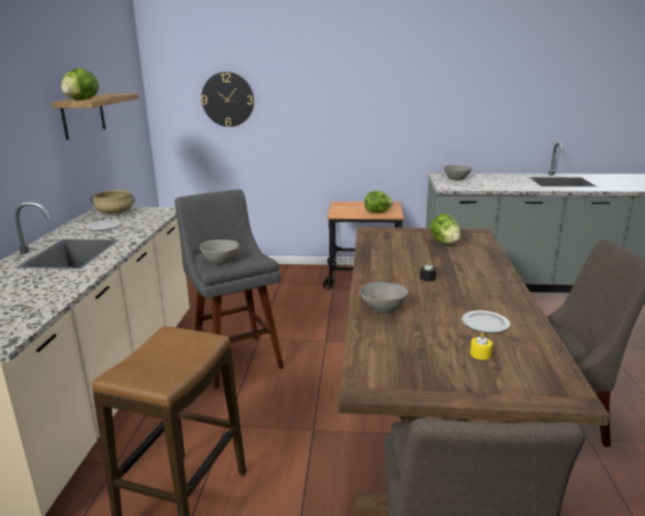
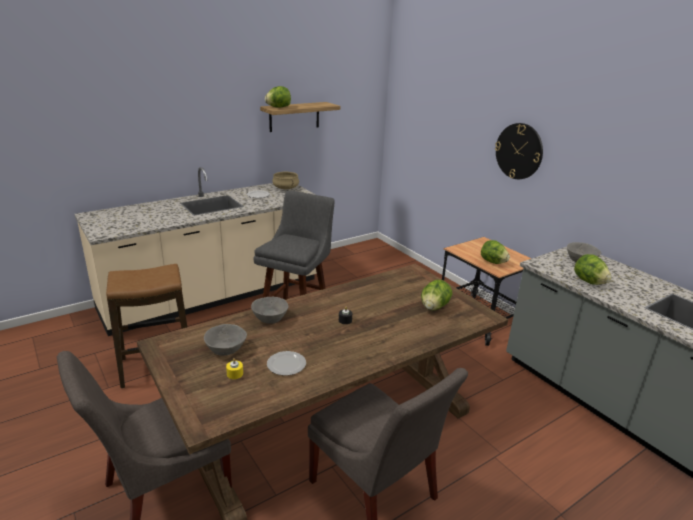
camera: 50 degrees right, 5 degrees up
(220, 261) = (278, 243): grey bowl -> grey bowl (226, 350)
(228, 99) = (432, 120): wall clock -> wall clock (519, 151)
(490, 186) = (589, 282): none -> lettuce

